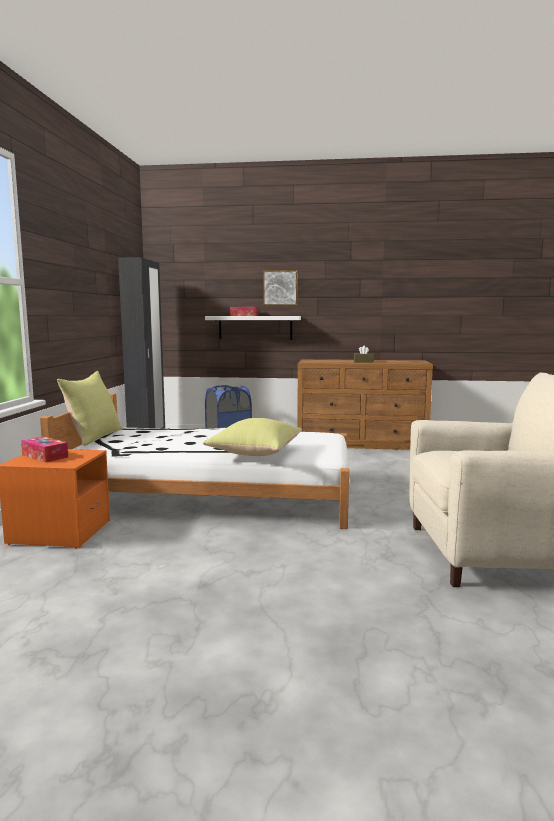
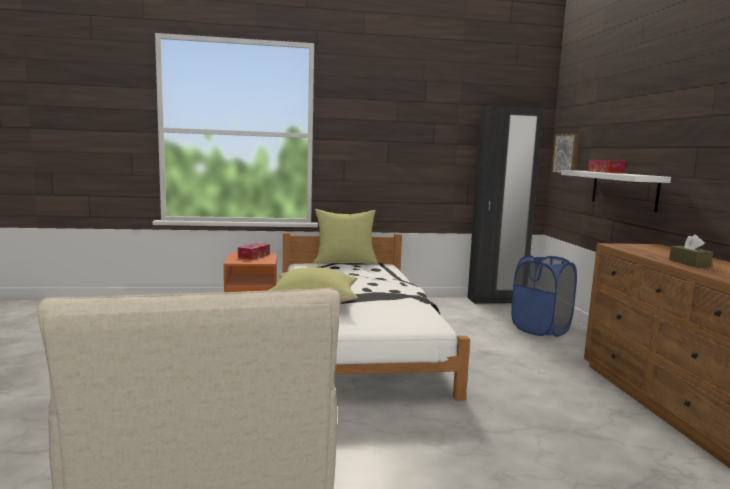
camera: 75 degrees right, 0 degrees up
(280, 288) = (654, 133): picture -> picture (567, 154)

